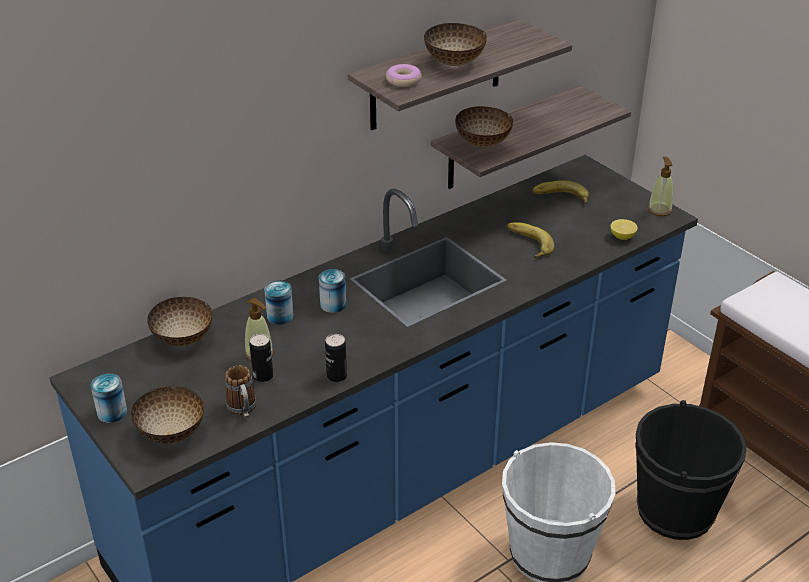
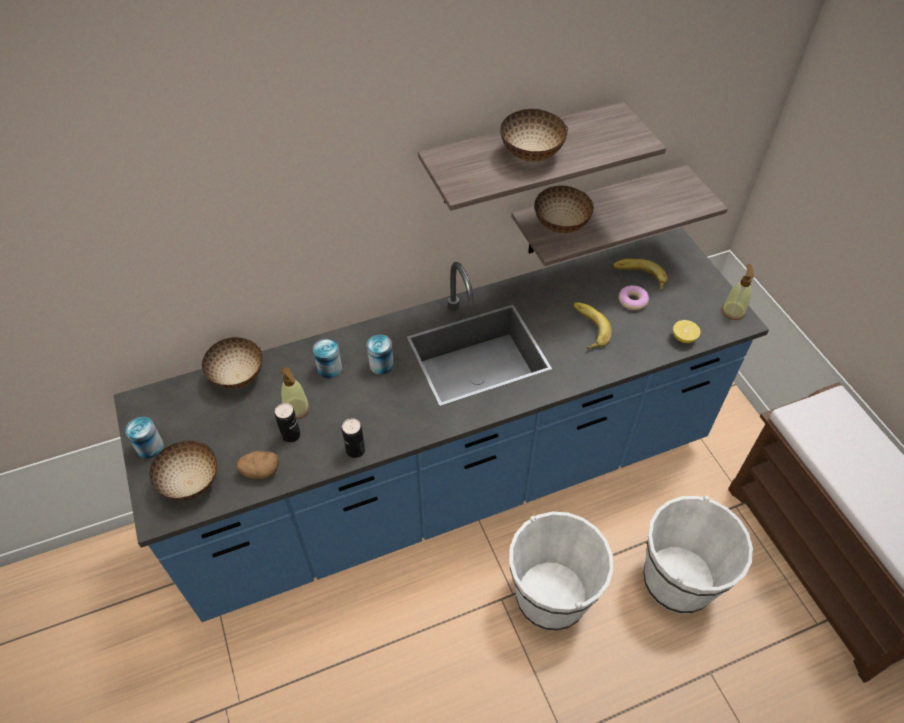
camera: 15 degrees right, 15 degrees up
(243, 410) = (260, 471): mug -> potato
(403, 80) = (469, 171): donut -> donut (632, 301)
(675, 511) = (678, 580): black bucket -> white bucket

